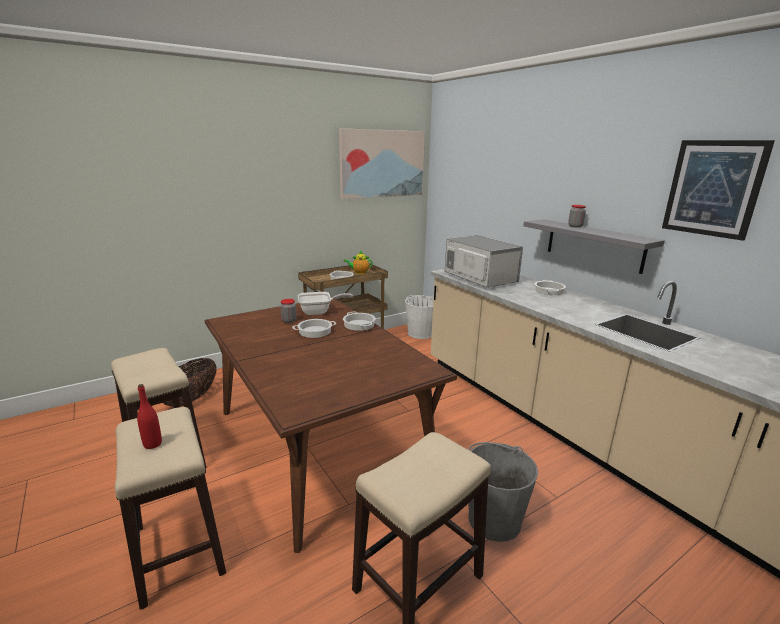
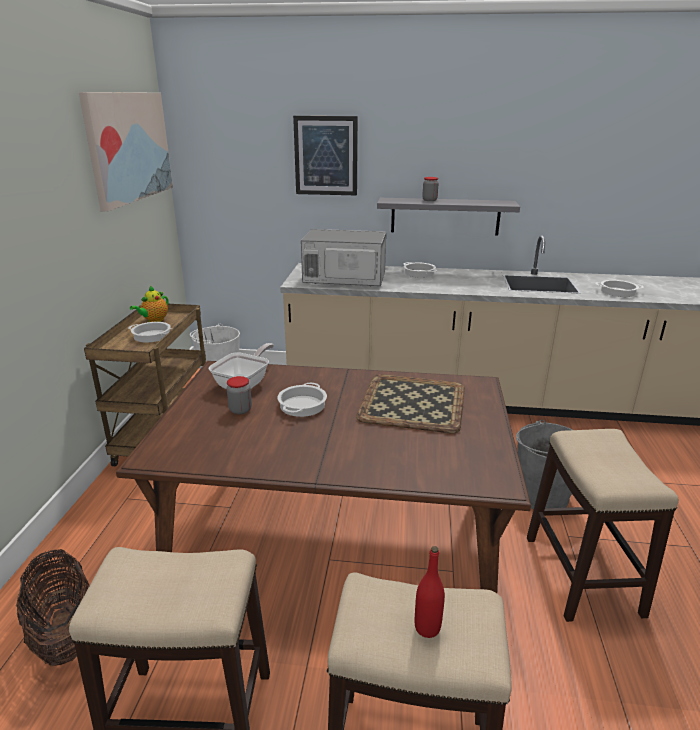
camera: 50 degrees left, 5 degrees up
(359, 325) = (323, 375): cooking pot -> cooking pot (618, 292)
(362, 358) = (411, 403): none -> tray
(713, 188) = (551, 150): picture -> picture (326, 156)

